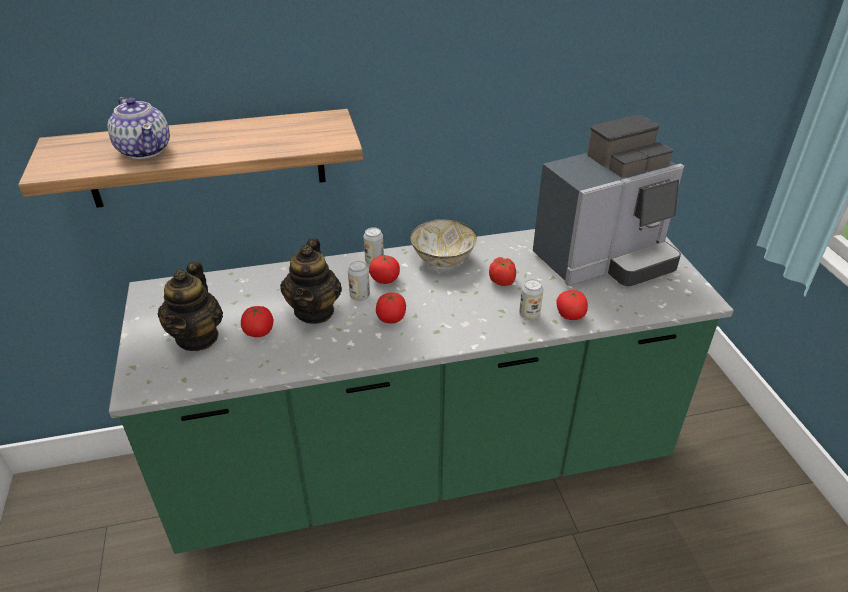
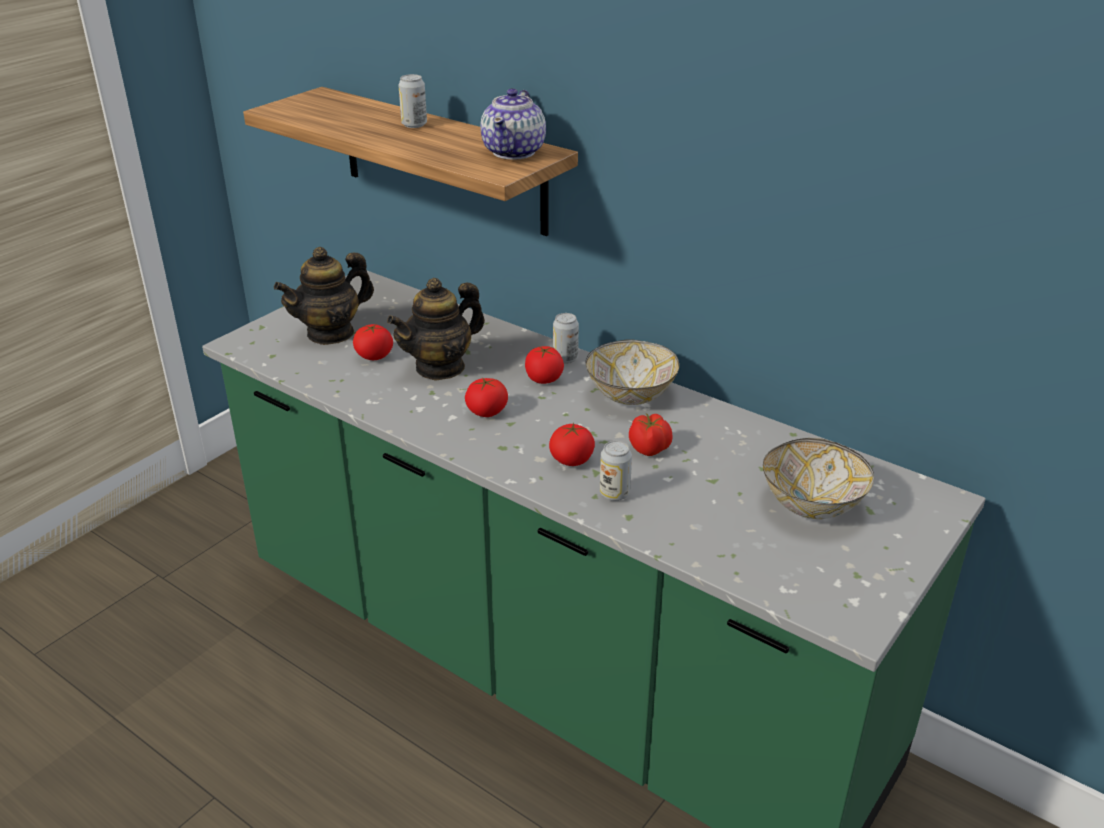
camera: 50 degrees right, 5 degrees down
(145, 150) = (357, 120): teapot -> teapot (514, 152)
(360, 296) = (497, 378): can -> can (414, 125)
(570, 315) = (655, 523): tomato -> tomato (571, 460)
(604, 260) = (813, 504): coffee machine -> bowl

